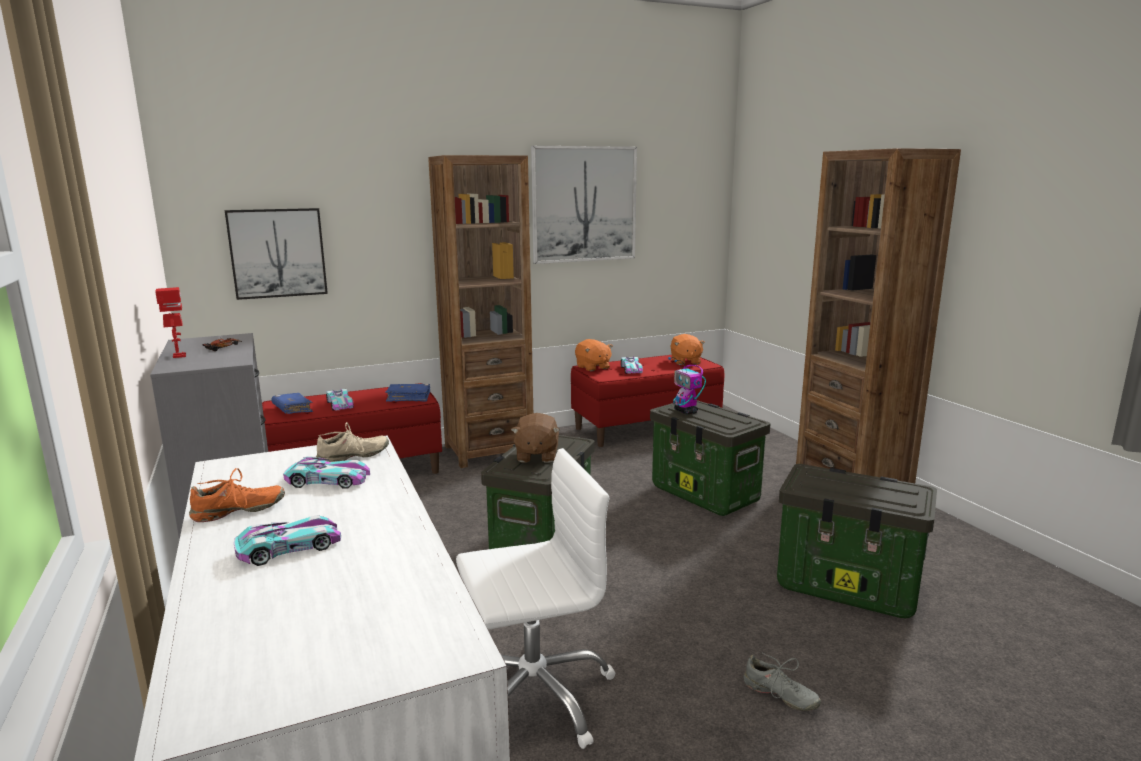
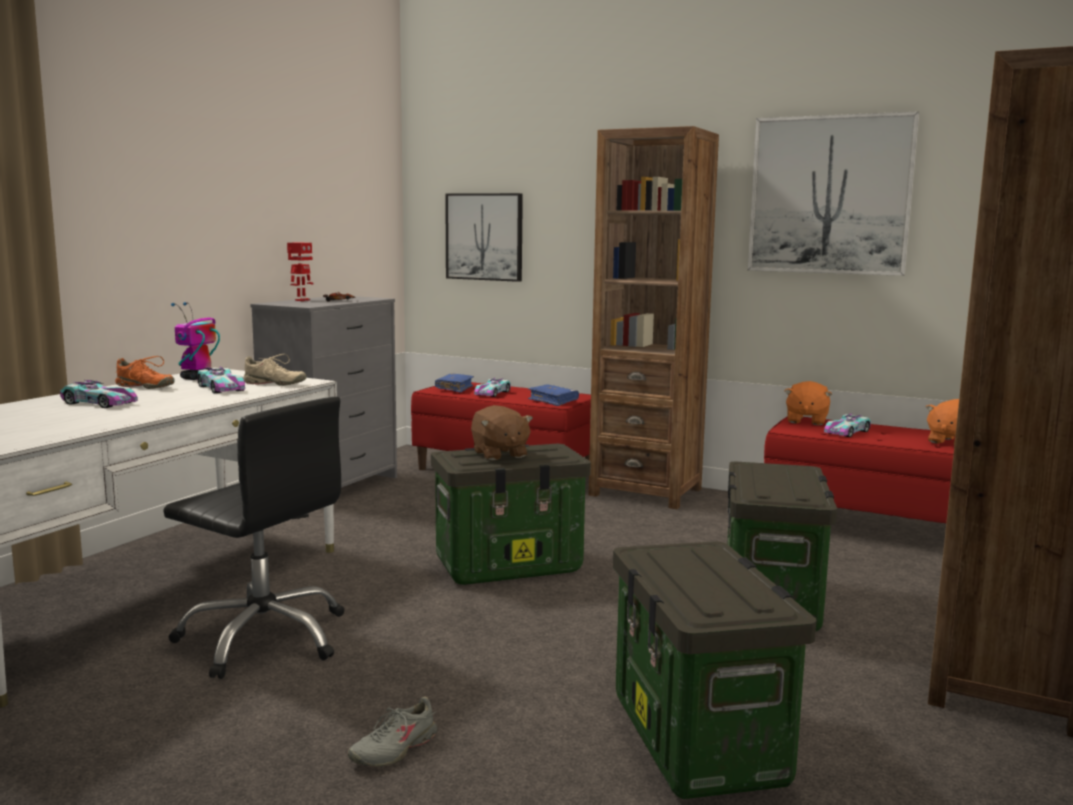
camera: 50 degrees right, 5 degrees down
(533, 695) = (264, 637): white office chair -> black office chair
(536, 456) = (499, 454): brown plush toy -> brown plush toy turned 75 degrees counterclockwise
(686, 411) = (759, 471): toy robot -> toy robot (196, 378)
(780, 695) = (393, 749): grey shoe -> grey shoe turned 45 degrees clockwise

